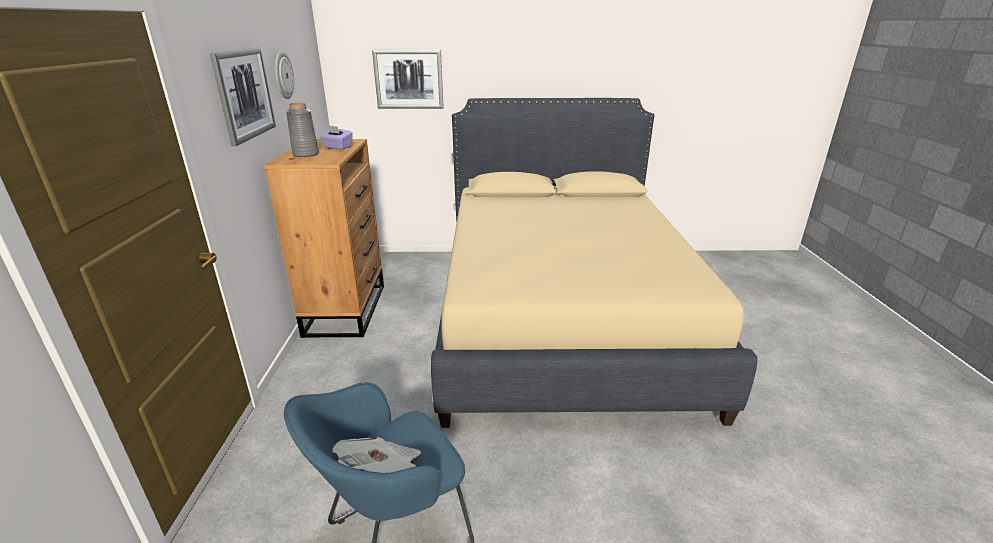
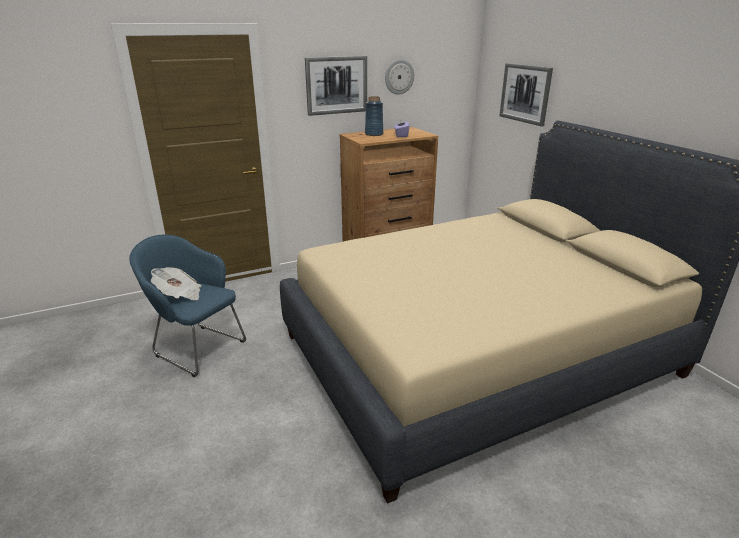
camera: 65 degrees right, 0 degrees up
(306, 154) = (374, 134): grey vase -> blue vase

